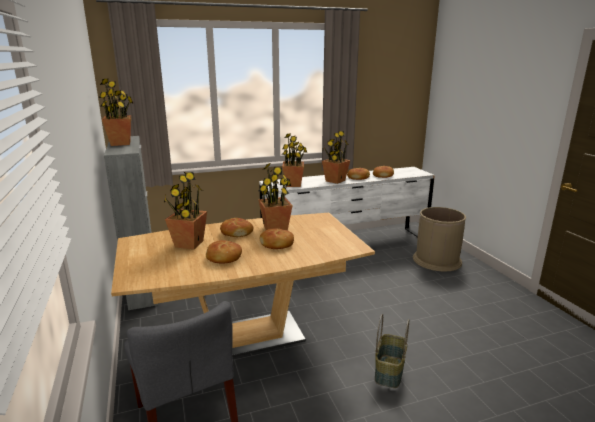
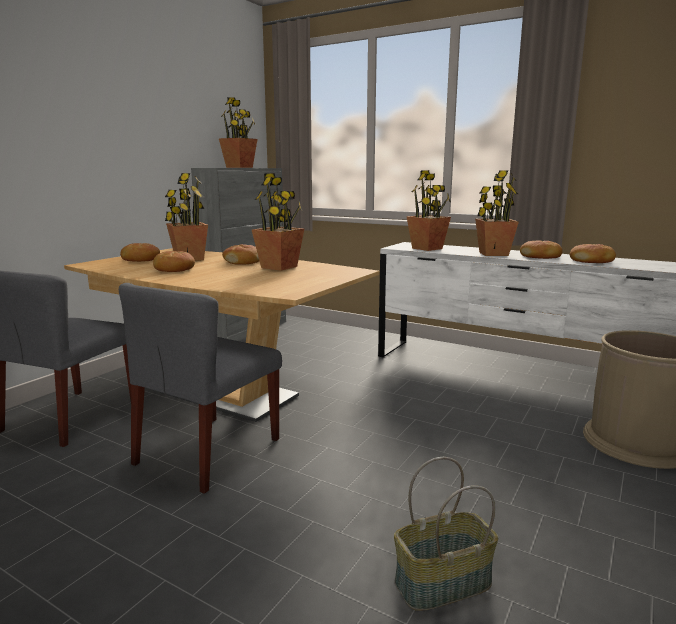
camera: 50 degrees right, 5 degrees down
(277, 244) = (238, 273): bread -> bread (140, 259)
(322, 373) = (208, 452): none -> grey chair
(390, 371) = (260, 494): basket -> basket (443, 584)

